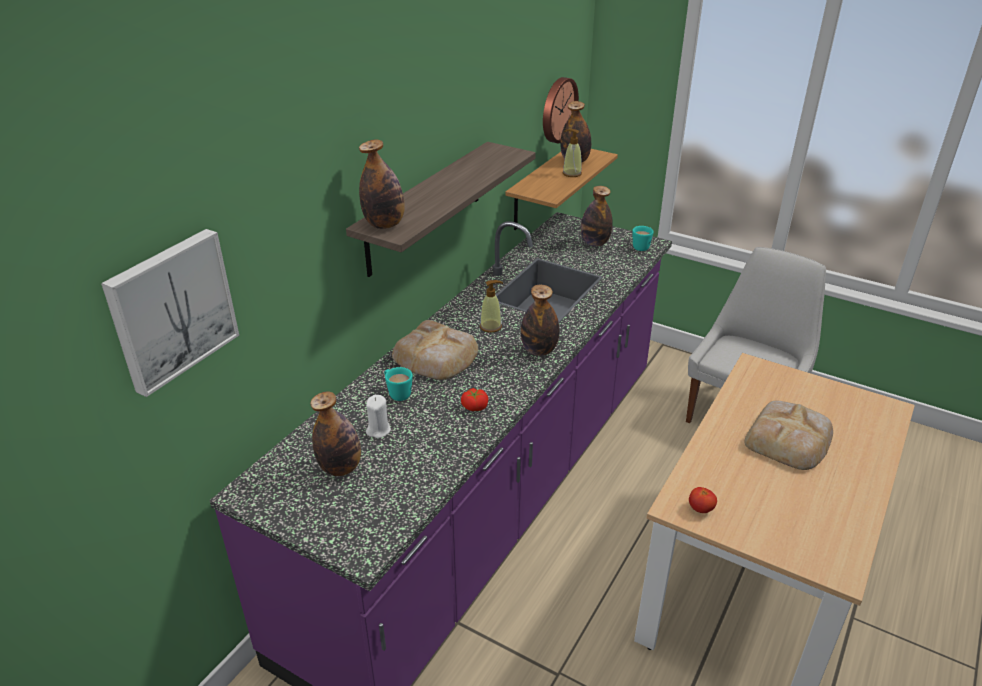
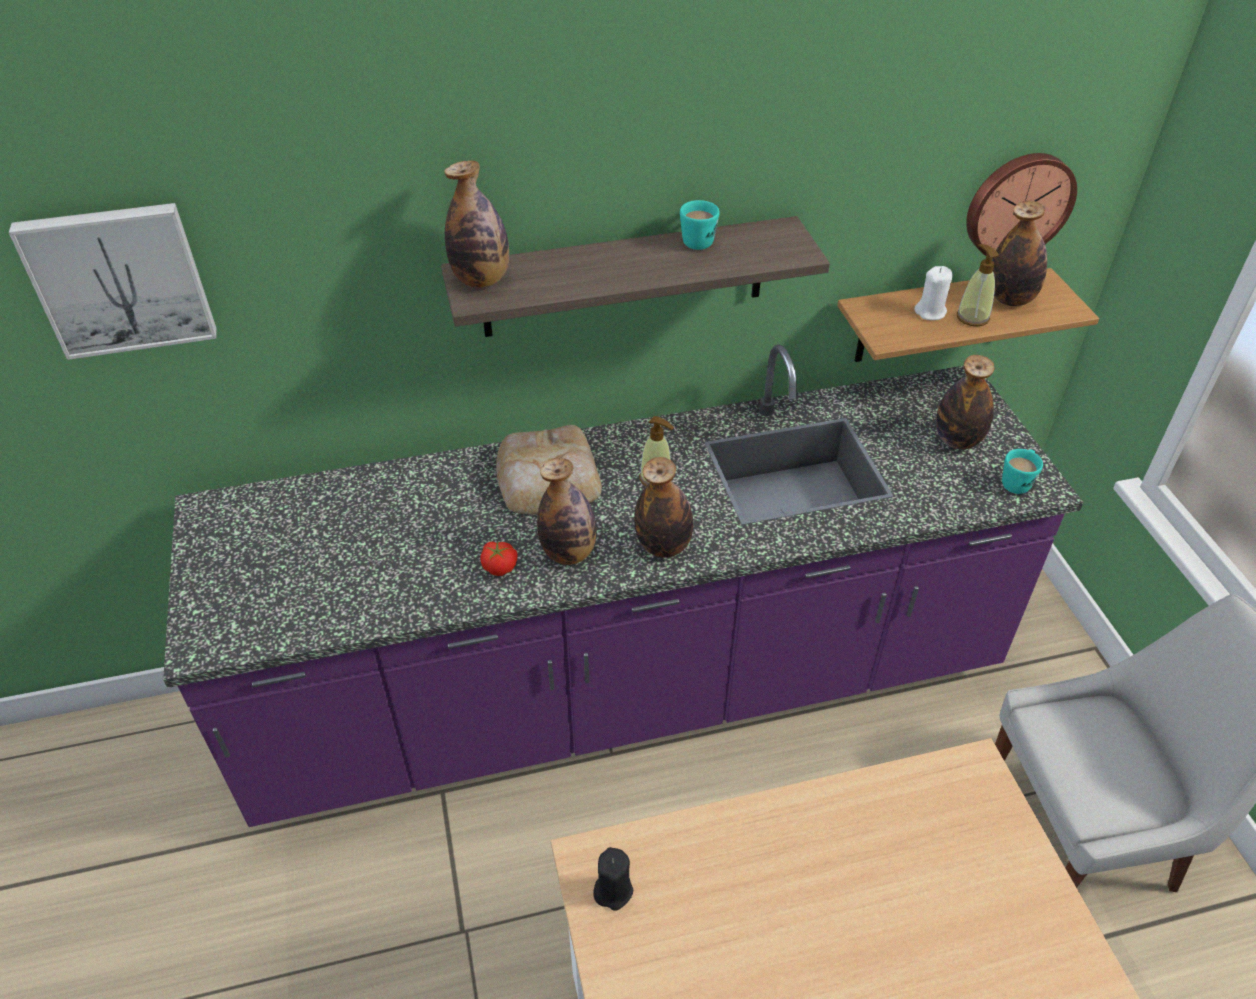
camera: 45 degrees right, 10 degrees up
(340, 467) = (299, 542): bottle -> bottle (569, 553)
(378, 430) = (381, 525): white candle -> white candle (930, 312)
(397, 393) = (453, 495): turquoise mug -> turquoise mug (698, 239)
(700, 509) = (613, 890): tomato -> black candle
(789, 439) = (863, 907): bread -> none

